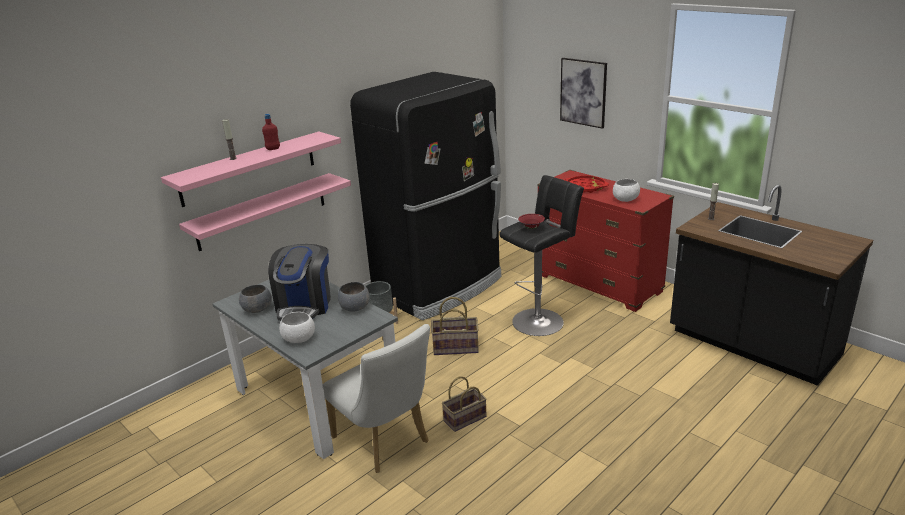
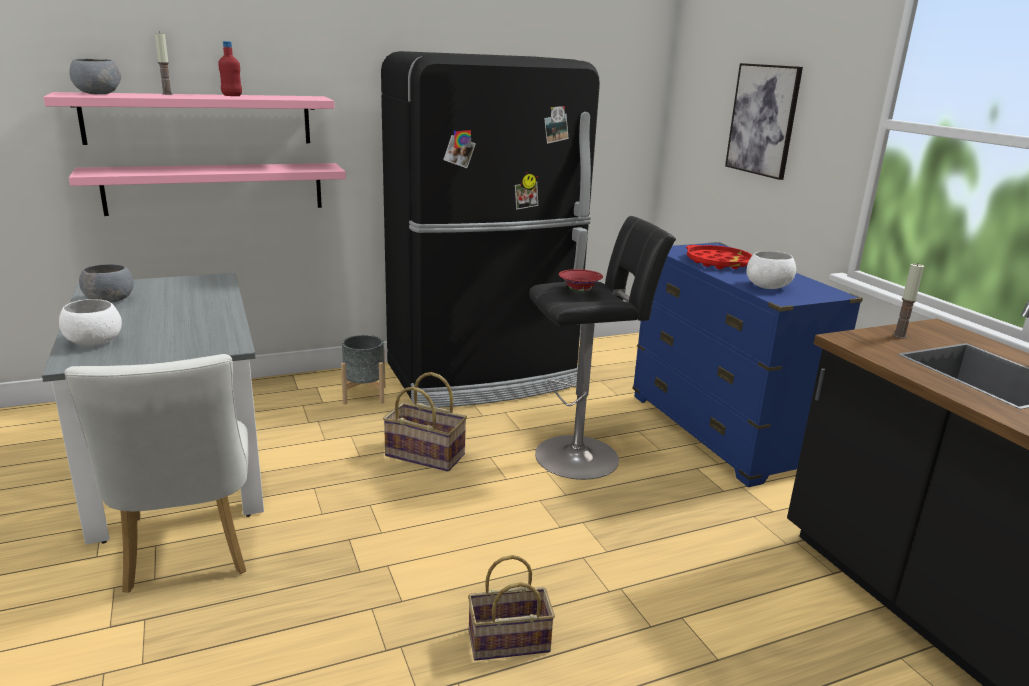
camera: 20 degrees right, 5 degrees down
(304, 306) = (167, 310): coffee machine -> none
(354, 308) = (220, 328): grey bowl -> grey bowl (97, 94)
(464, 419) = (330, 560): basket -> basket (507, 643)
(599, 284) = (719, 432): red dresser -> blue dresser

